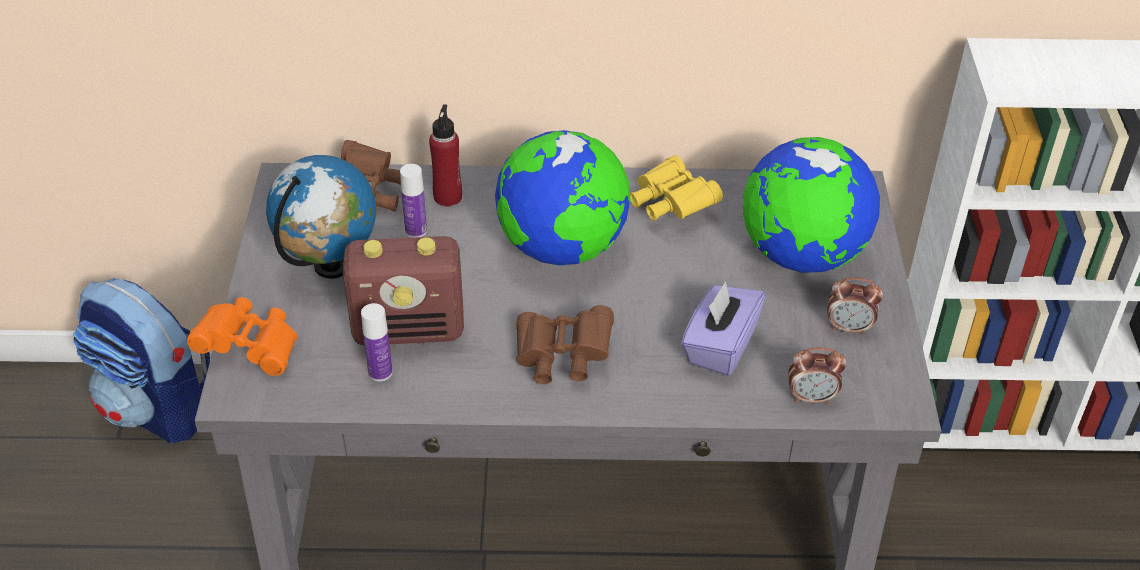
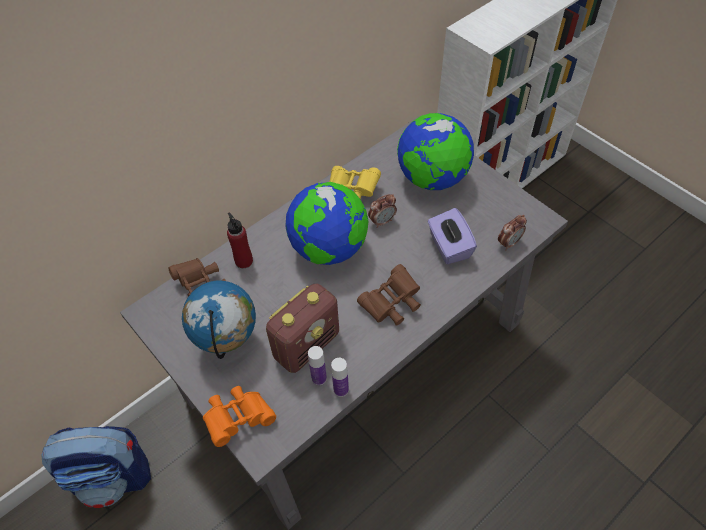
camera: 40 degrees left, 10 degrees up
(416, 230) = (249, 290): bottle -> bottle (341, 389)
(849, 328) = (487, 200): alarm clock -> alarm clock (382, 221)

